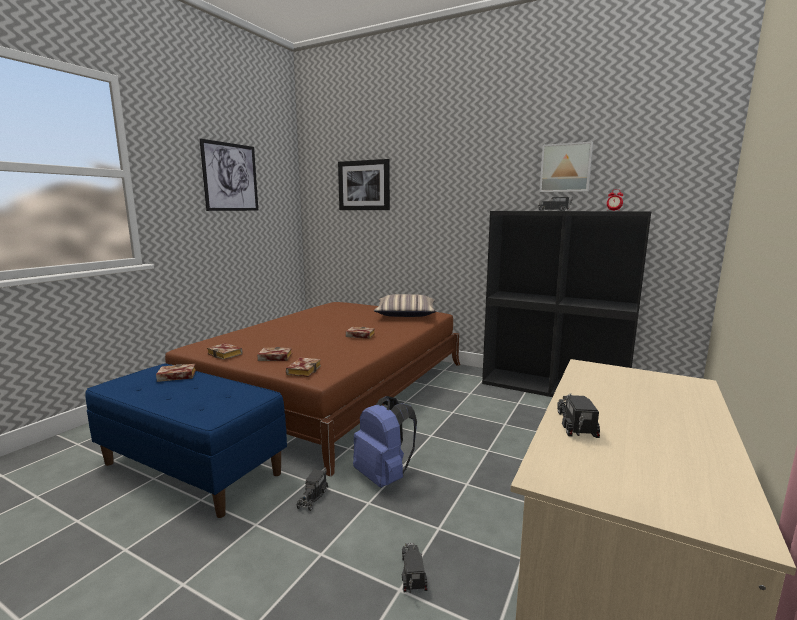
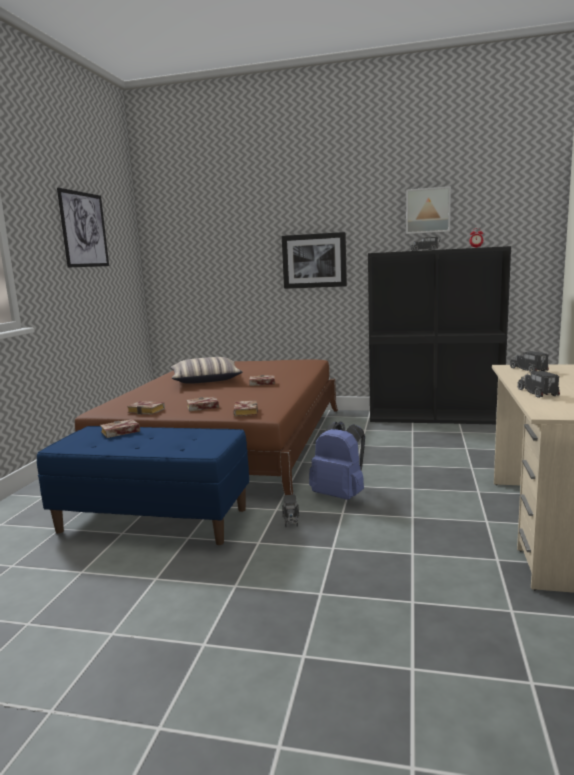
camera: 15 degrees left, 0 degrees up
(364, 185) = (219, 234): picture -> picture (314, 261)
(406, 314) = (285, 363): pillow -> pillow (206, 380)
(412, 575) = (415, 544): toy truck -> toy truck (529, 370)

